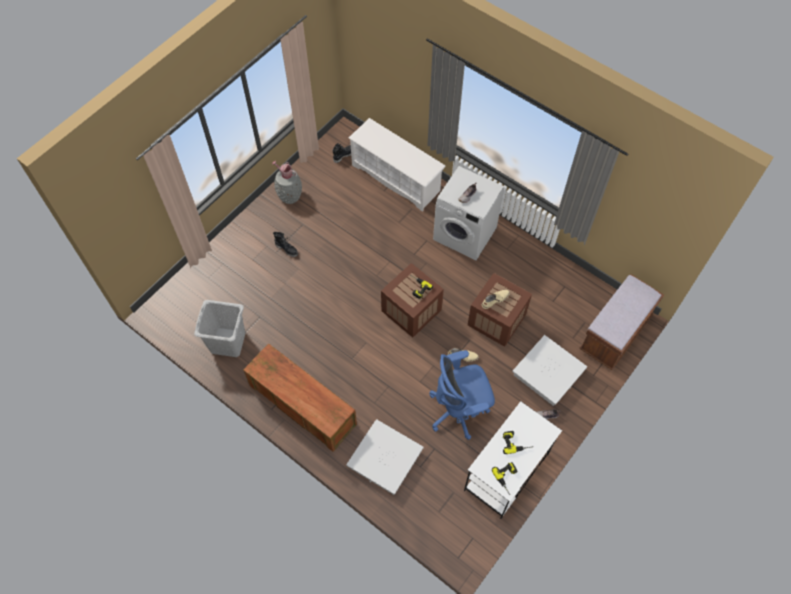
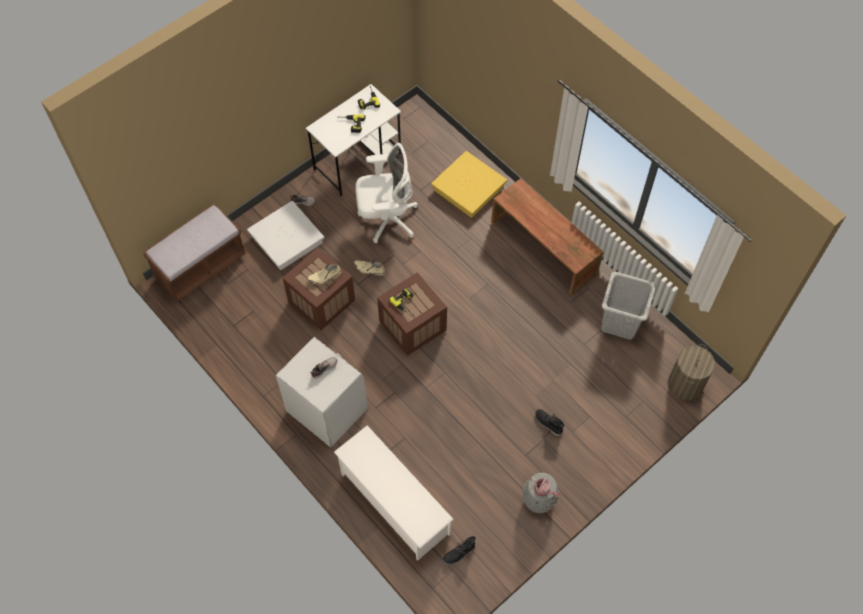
camera: 170 degrees left, 0 degrees up
(173, 296) = (685, 384): none -> laundry basket
(384, 459) = (469, 188): white storage box -> yellow storage box
(460, 408) = (385, 220): blue office chair -> white office chair

